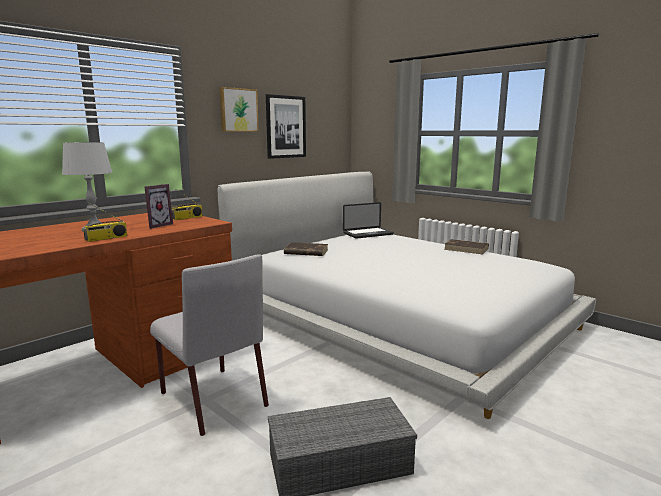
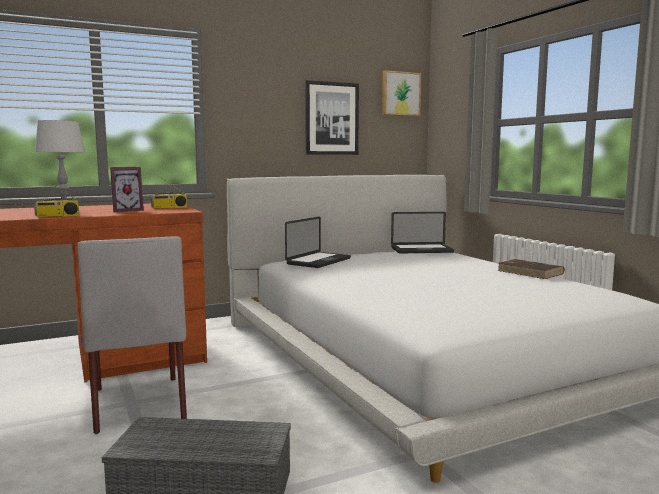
camera: 20 degrees right, 5 degrees down
(238, 110) = (268, 98): picture -> picture (400, 94)
(305, 252) = (319, 261): brown book -> laptop

